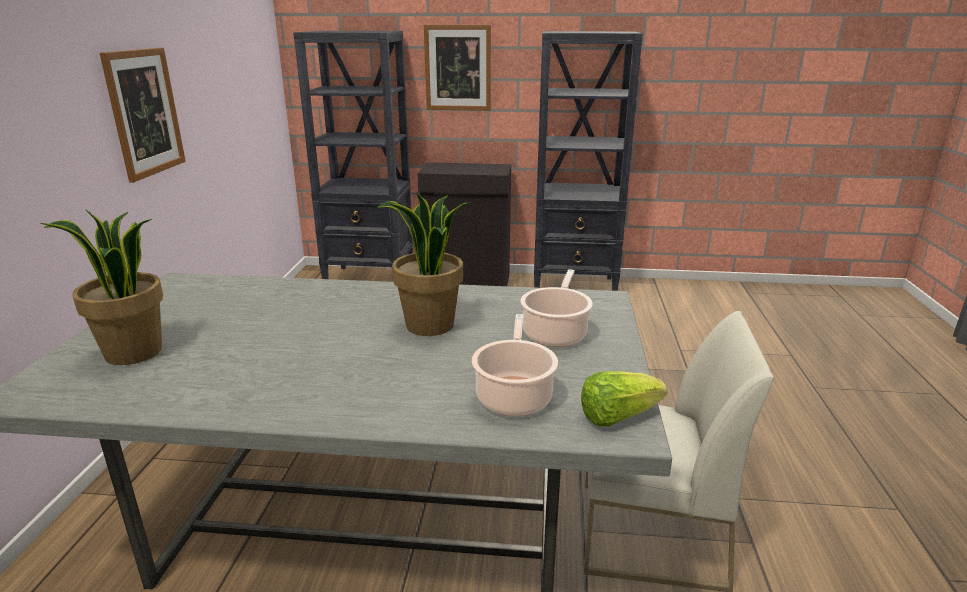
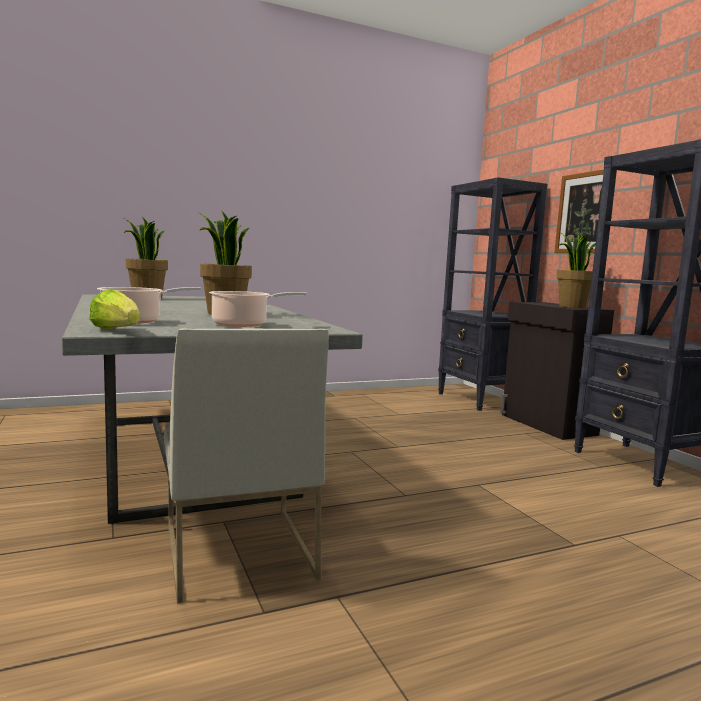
camera: 60 degrees right, 15 degrees down
(145, 113) = (298, 217): picture -> none
(486, 169) = (572, 307): none -> potted plant

